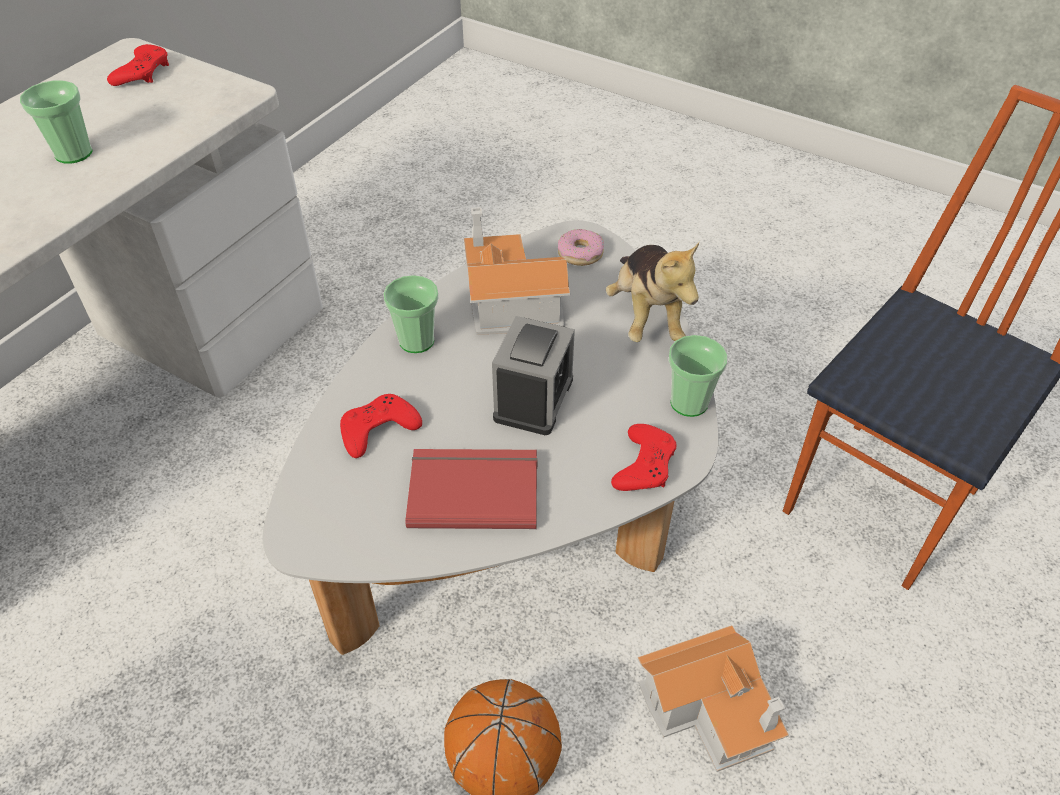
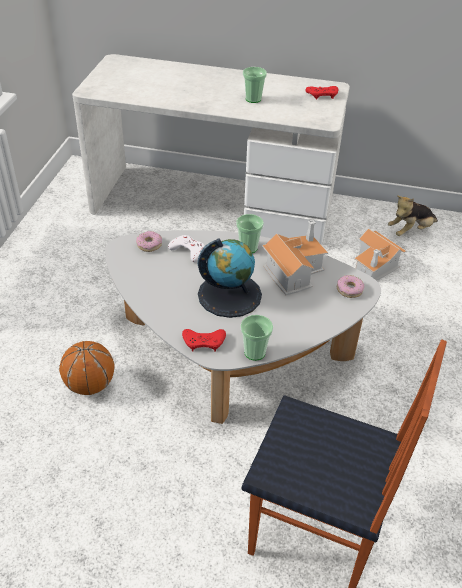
camera: 70 degrees right, 5 degrees down
(323, 488) = (149, 245): none -> donut
(378, 429) = (188, 251): red game controller -> white game controller
(473, 489) = (166, 287): red book -> none
(533, 398) = (229, 294): alarm clock -> globe
(646, 316) = (313, 325): plush toy -> plush toy (410, 231)
(711, 709) = (138, 460): toy house -> toy house (375, 266)

